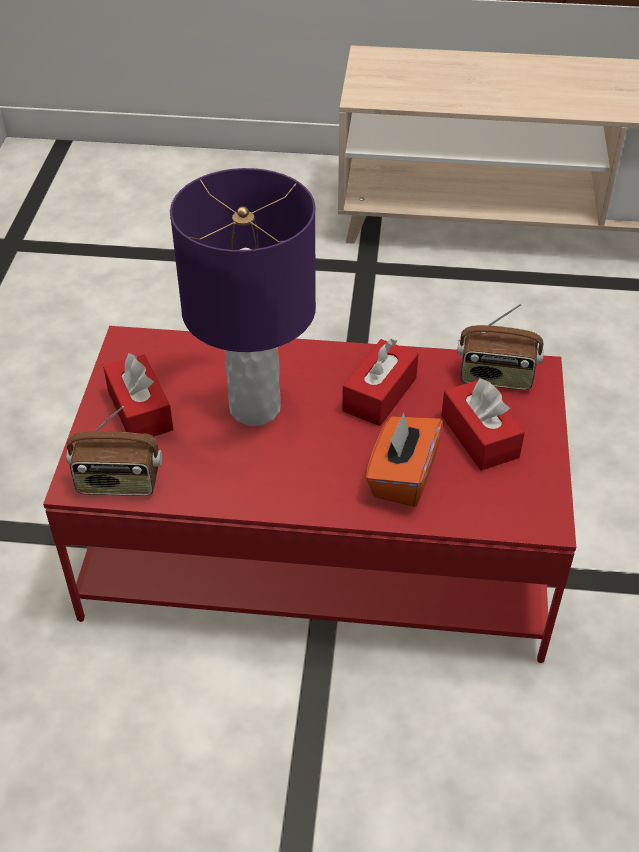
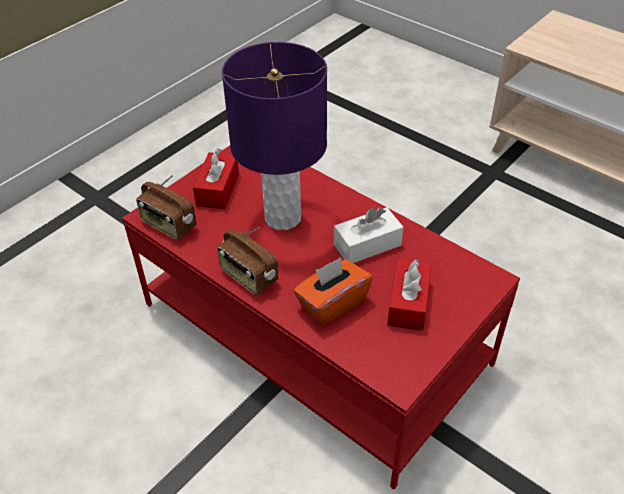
camera: 35 degrees right, 0 degrees up
(379, 394) = (367, 245): red tissue box -> white tissue box
(496, 377) = (457, 270): radio -> radio (248, 277)

